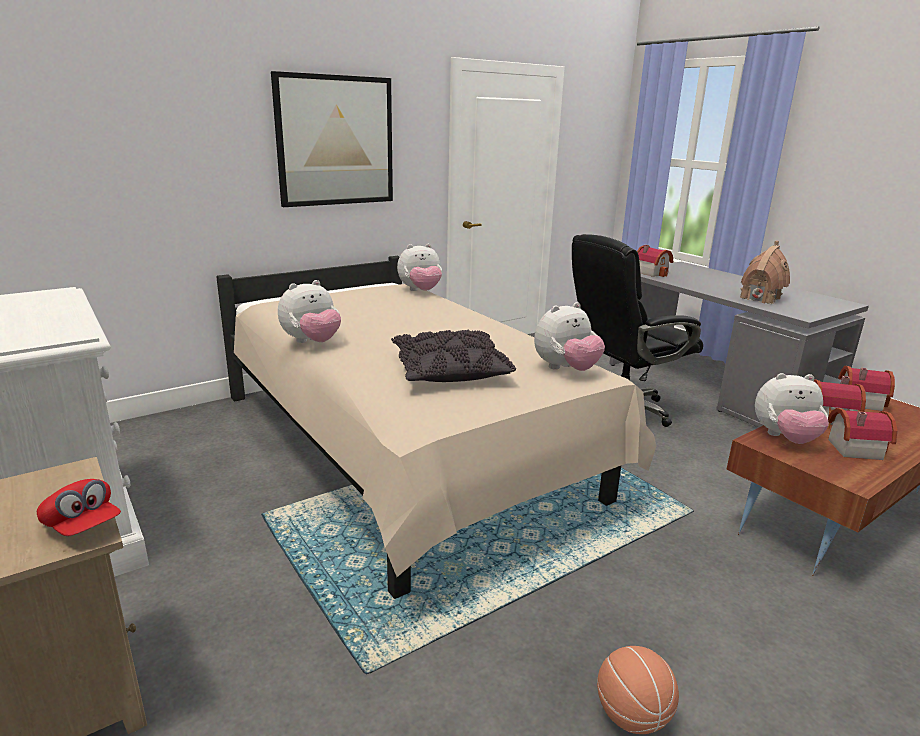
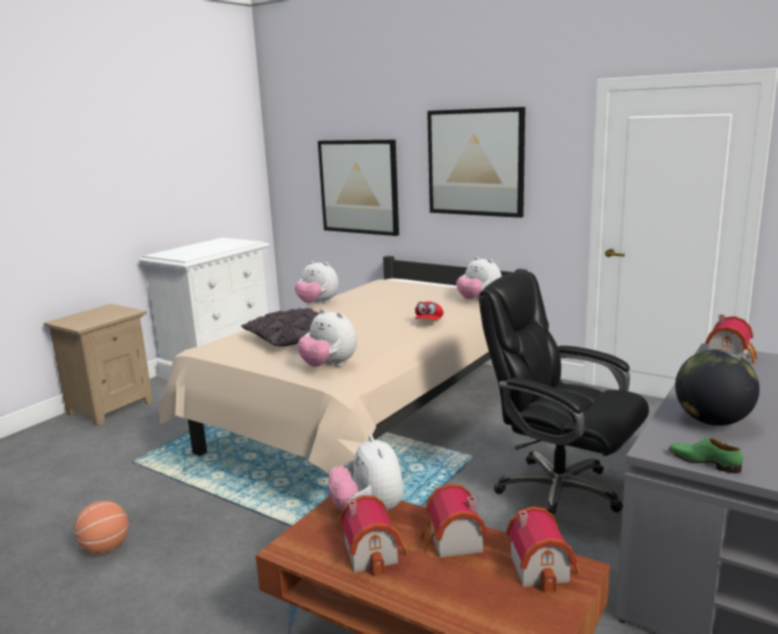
camera: 70 degrees right, 5 degrees down
(82, 526) = (88, 324): red cap -> red cap (429, 322)
(154, 181) = (359, 187): none -> picture
(759, 298) = (712, 421): toy house -> globe
(819, 312) = (704, 462): none -> green shoe

